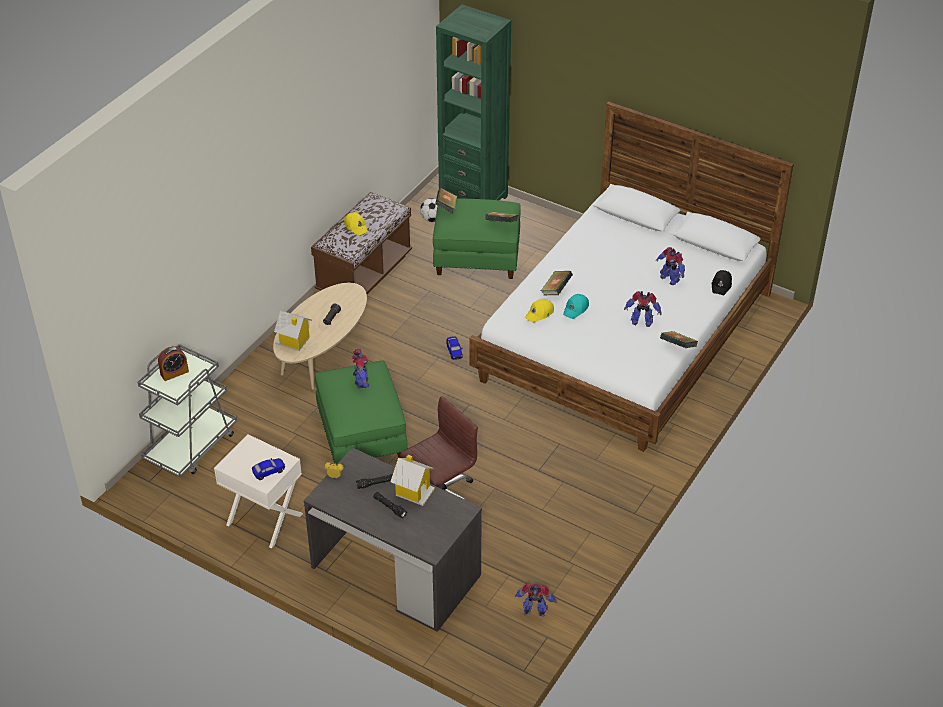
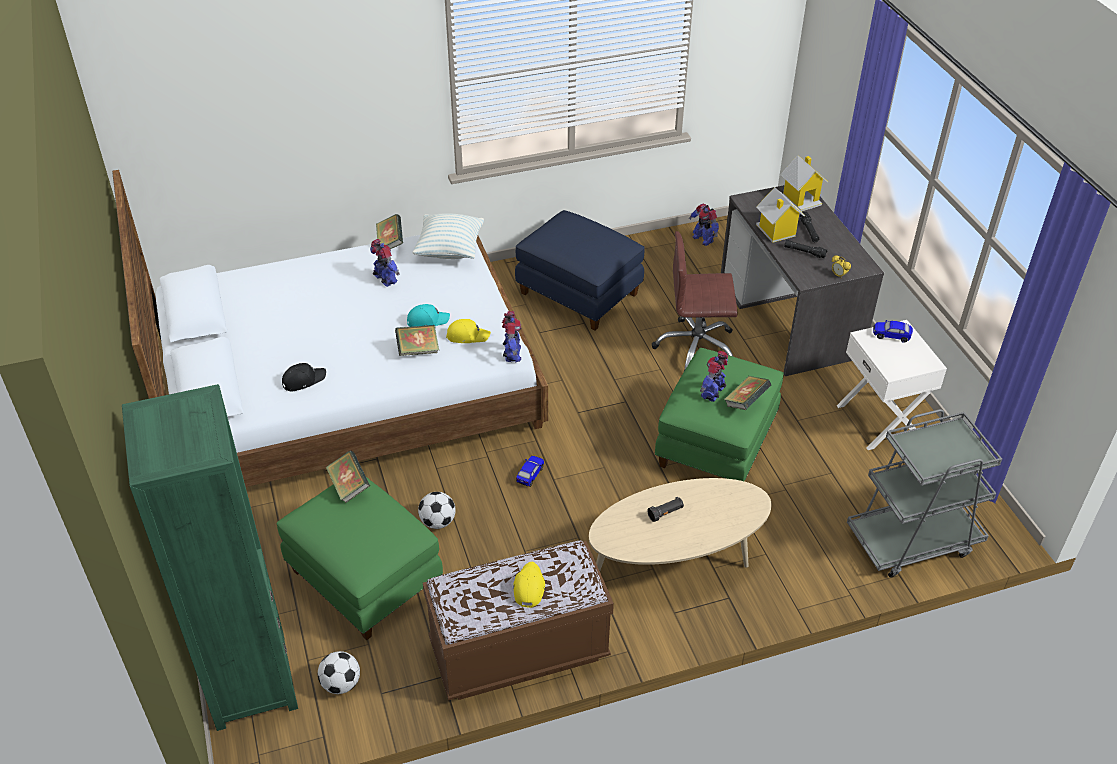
camera: 140 degrees left, 0 degrees up
(174, 373) = (945, 455): alarm clock -> none
(293, 341) = (736, 510): toy house -> toy house (801, 199)
(446, 207) = (377, 558): book -> book (745, 402)
(474, 301) = (438, 522): none -> football
(569, 493) = (580, 293): none -> blue ottoman
(633, 365) = (449, 250): none -> pillow
(669, 278) = (296, 301): toy robot -> toy robot (512, 354)
(721, 285) = (265, 268): black cap -> black cap (303, 380)

